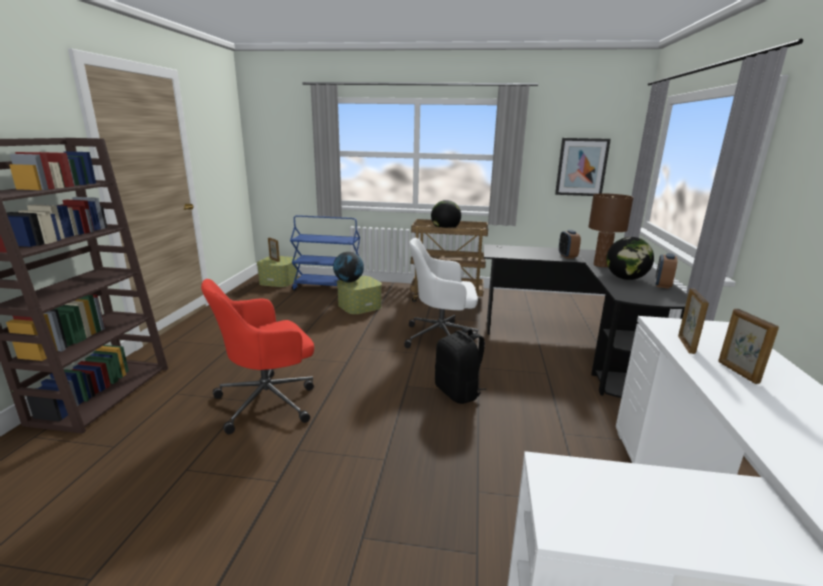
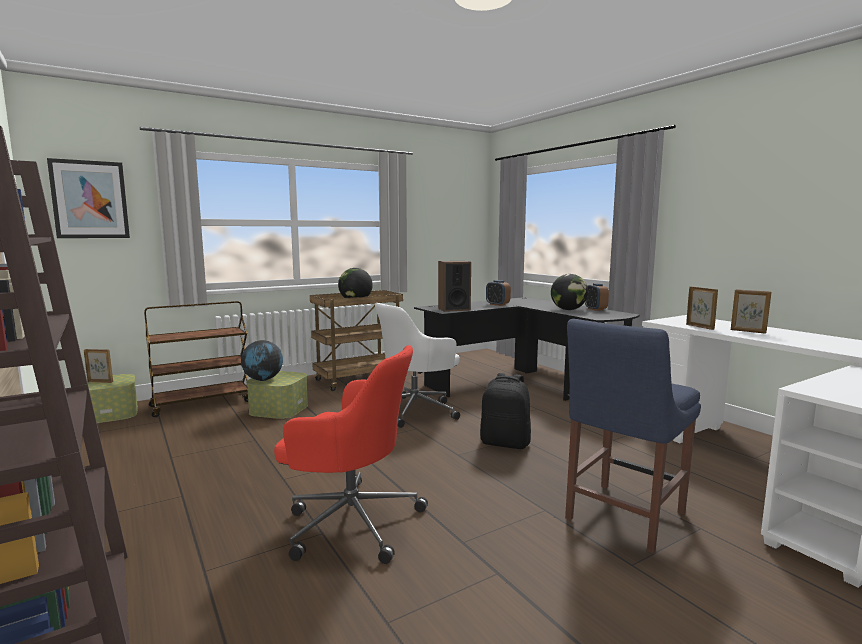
camera: 40 degrees left, 10 degrees down
(269, 401) = (351, 521): red office chair -> red office chair turned 90 degrees counterclockwise
(328, 288) = (202, 403): blue cart -> brown cart
(428, 500) = (622, 517): none -> blue chair
(508, 253) = (454, 309): none -> speaker
(581, 167) = (450, 231): picture -> picture (90, 199)
(601, 265) = (533, 306): brown table lamp -> none

